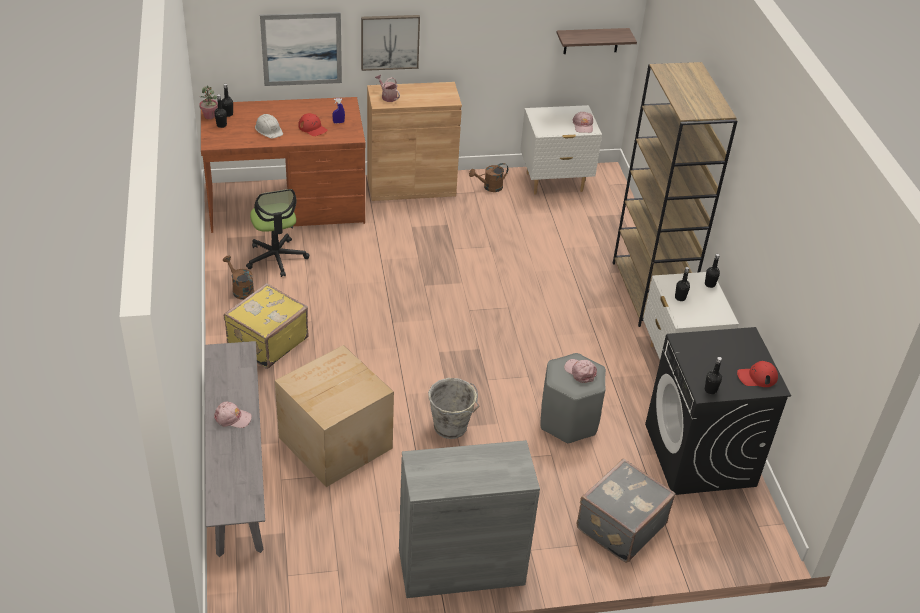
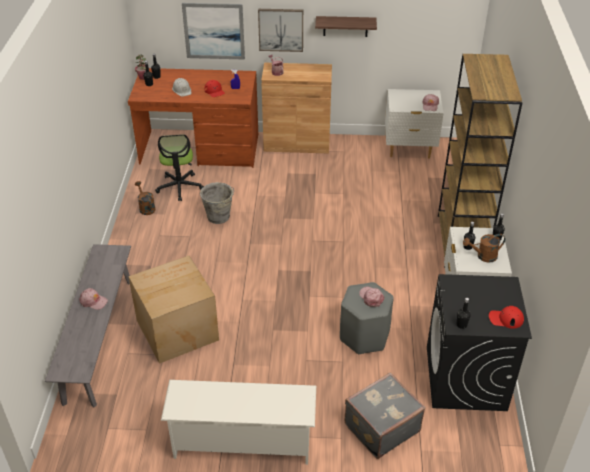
camera: 15 degrees right, 0 degrees up
(266, 341) = (152, 248): yellow suitcase -> none
(451, 427) = (269, 330): grey bucket -> grey bucket (219, 217)
(461, 567) = (242, 441): grey cabinet -> white shoe rack
(489, 187) = (357, 149): brown watering can -> brown watering can (483, 256)
(591, 41) = (442, 38): shelf -> shelf (345, 26)

